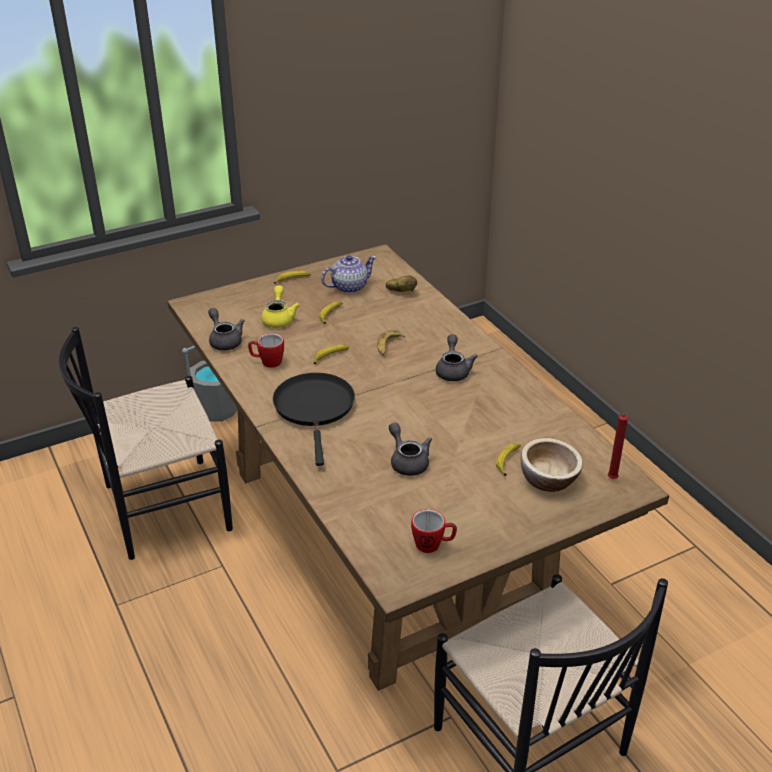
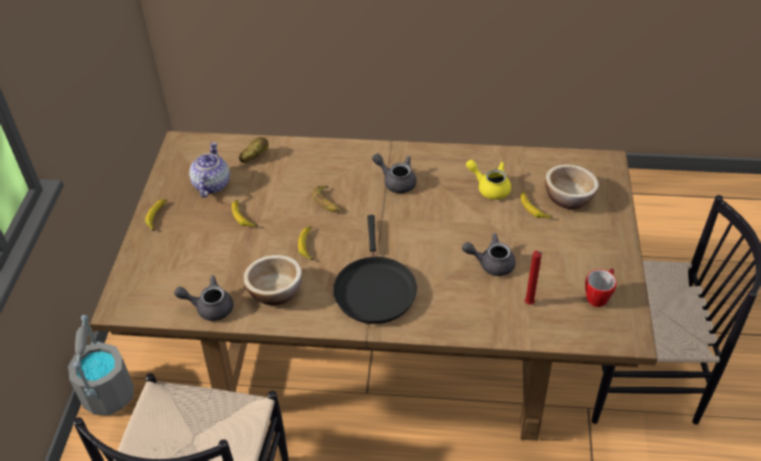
camera: 55 degrees left, 10 degrees up
(267, 362) = (275, 291): mug -> bowl
(279, 318) = (212, 253): yellow teapot -> yellow teapot (490, 187)
(315, 408) = (374, 289): black frying pan -> black frying pan turned 120 degrees counterclockwise
(611, 479) = (591, 168): red candle -> red candle (529, 304)

